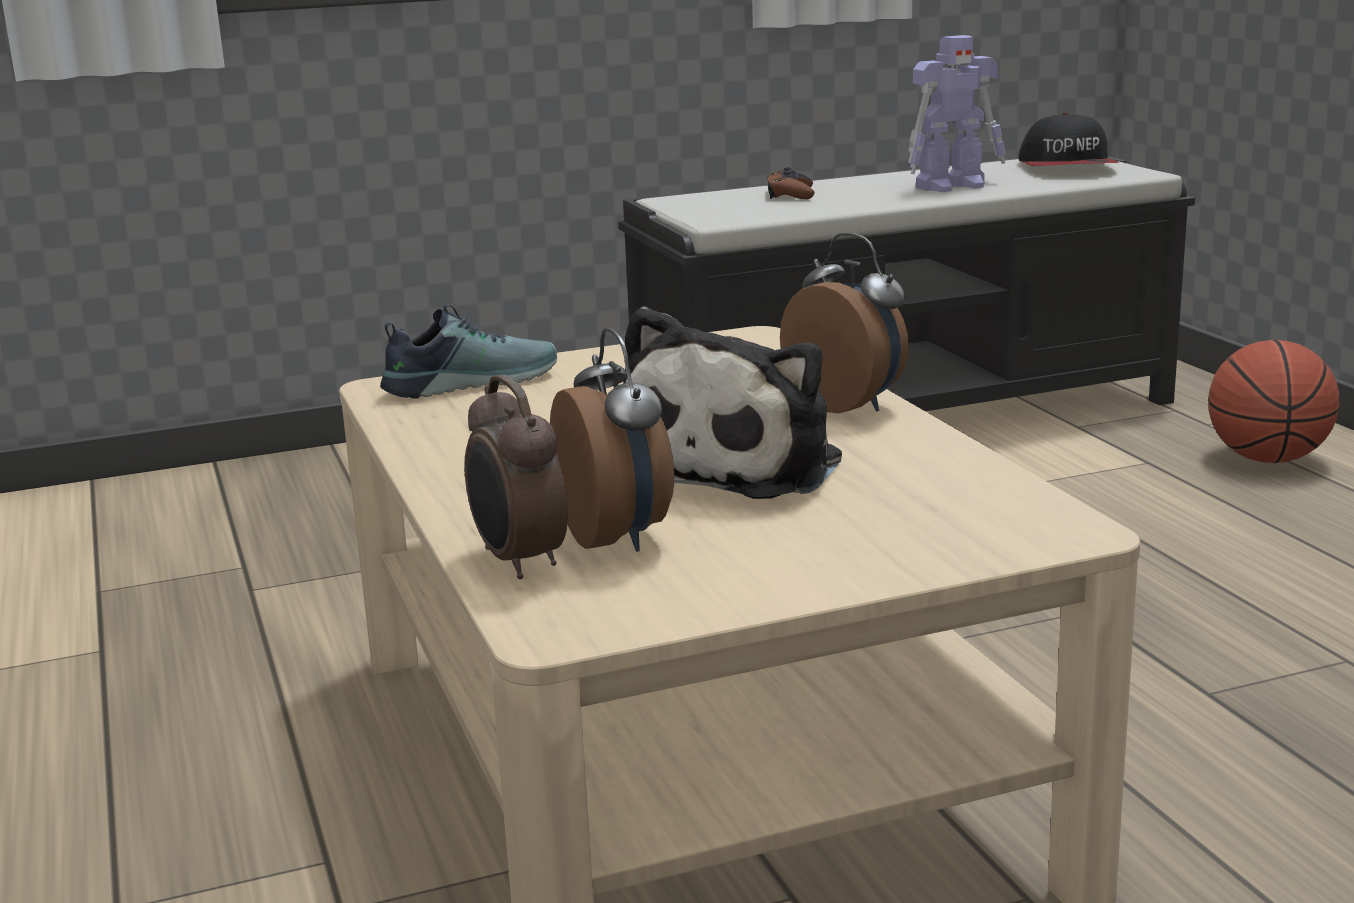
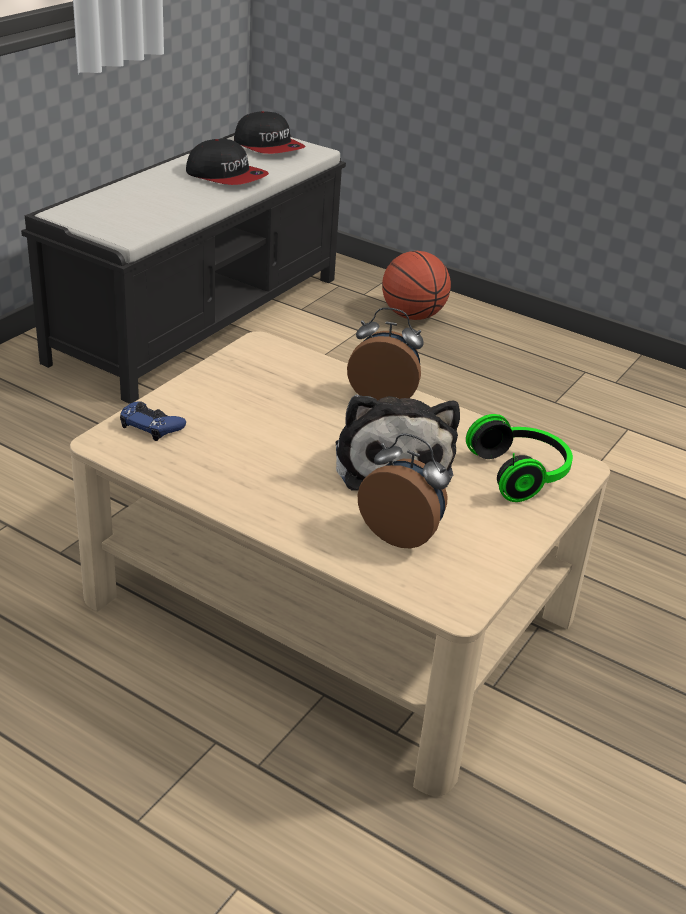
camera: 40 degrees left, 15 degrees up
(469, 382) = (151, 426): shoe -> blue game controller
(518, 562) = (379, 567): alarm clock -> none
(790, 194) = (136, 197): brown game controller -> none
(943, 518) = (521, 474): none -> headphones
(953, 186) = (227, 176): toy robot -> cap

